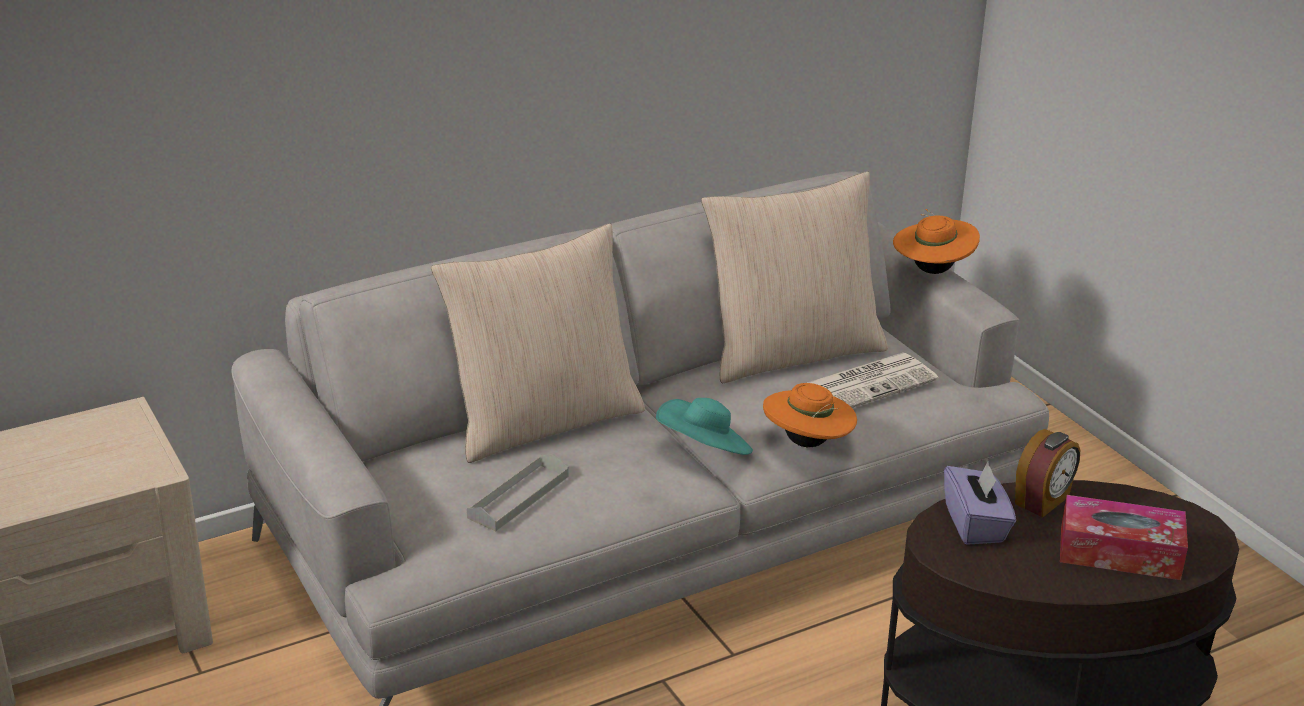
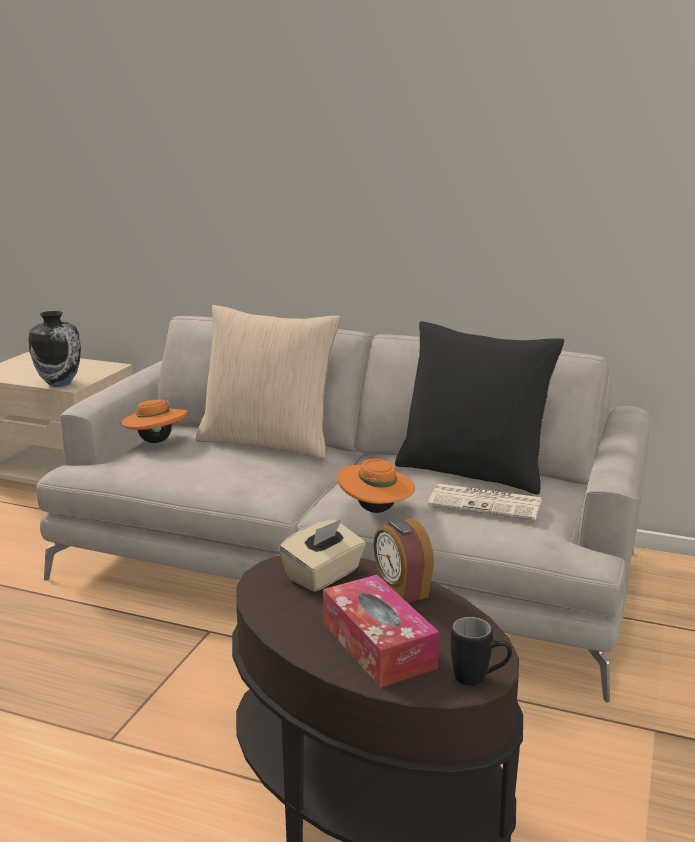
camera: 50 degrees right, 10 degrees down
(129, 476) = (60, 383): none -> vase
(518, 497) = (181, 461): grey tray -> none
(705, 450) = (315, 488): turquoise hat -> none
(791, 352) = (473, 471): beige pillow -> black pillow
(932, 270) = (615, 447): orange hat -> orange hat (156, 441)
(975, 524) = (324, 575): purple tissue box -> beige tissue box
(1043, 501) = (401, 590): alarm clock -> alarm clock turned 60 degrees clockwise
(1210, 534) = (479, 680): none -> black mug

